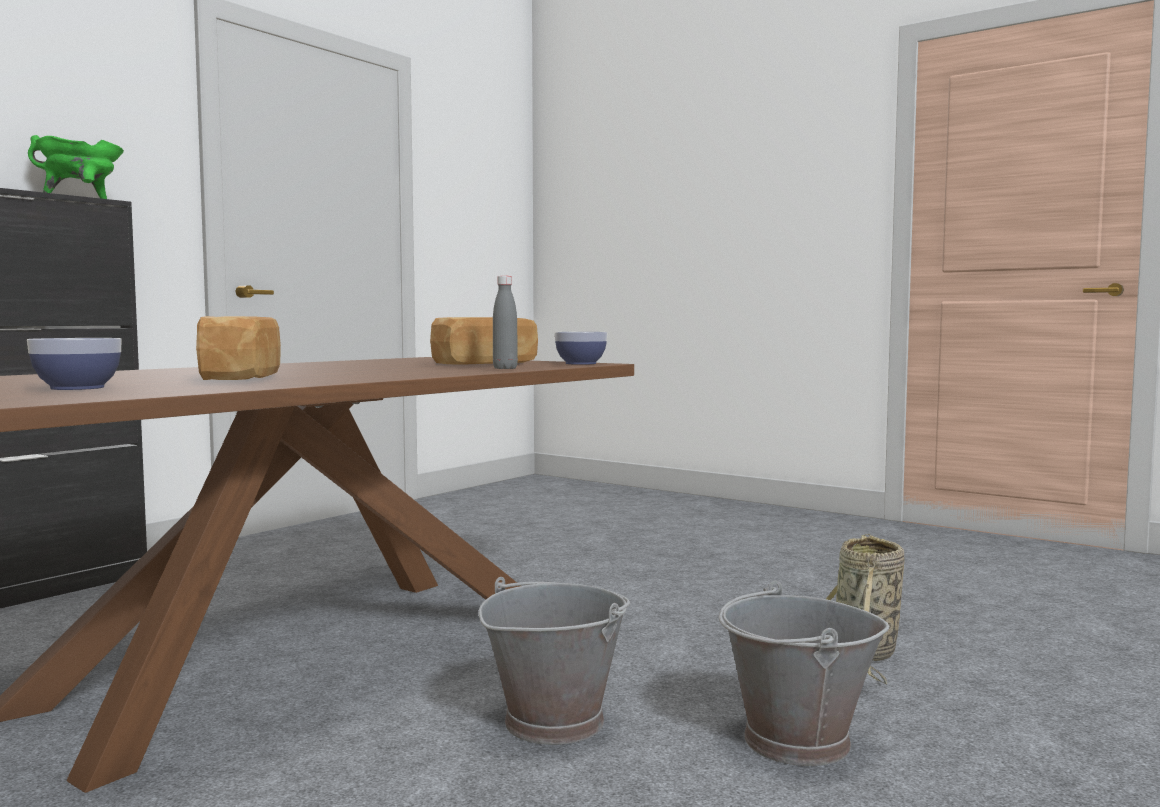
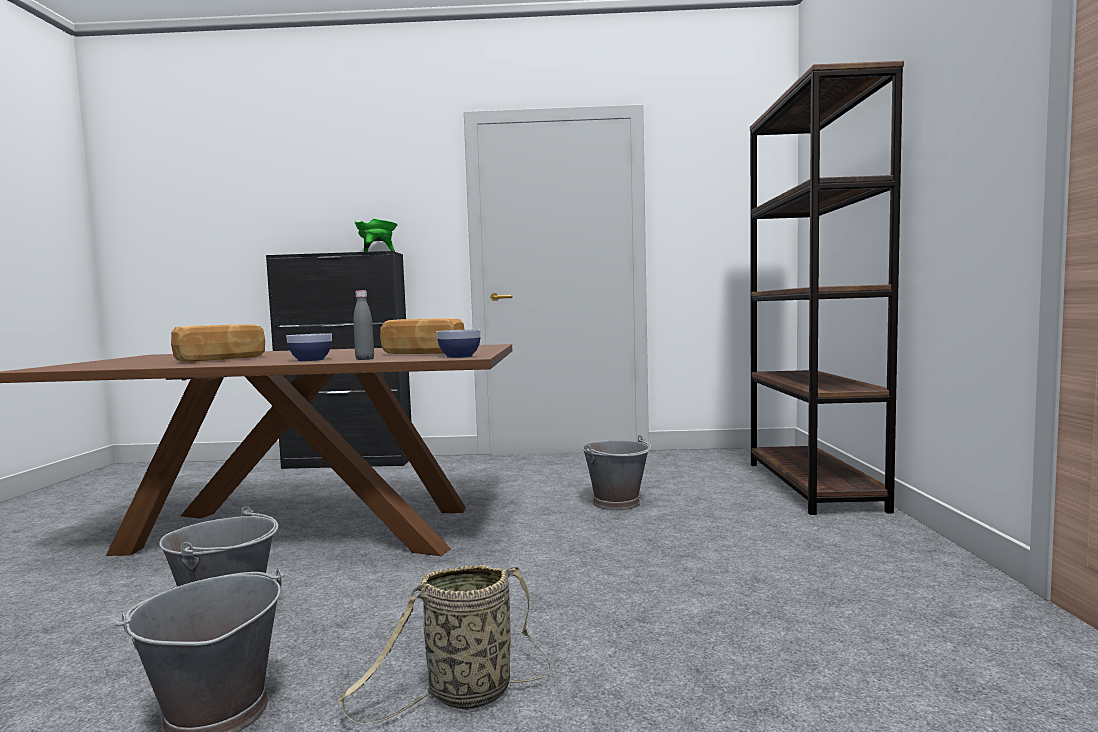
camera: 55 degrees right, 0 degrees up
(77, 388) = (125, 362): bowl -> bowl (311, 360)
(547, 540) = (617, 502): none -> grey bucket
(638, 496) = (812, 486): none -> brown bookcase

